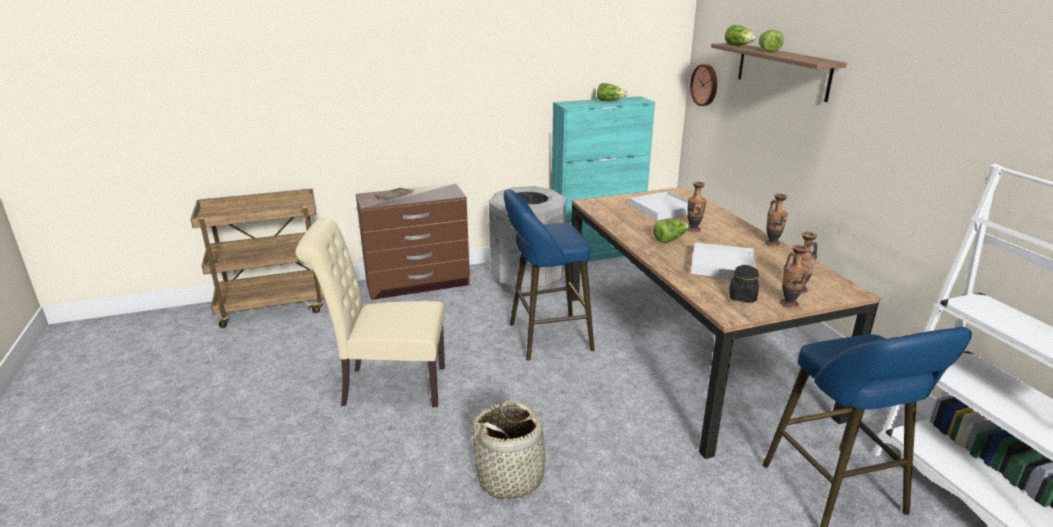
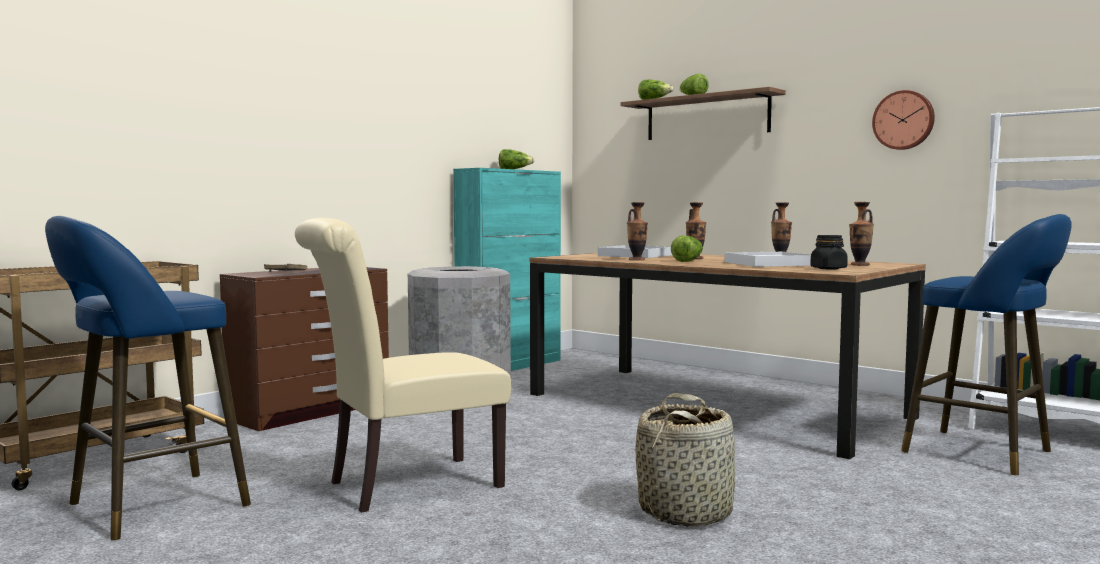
camera: 30 degrees left, 20 degrees down
(545, 337) = (550, 421): blue stool -> blue stool (148, 507)
(705, 85) = (601, 158): wall clock -> wall clock (904, 120)
(789, 304) = (872, 268): vase -> vase (637, 260)

